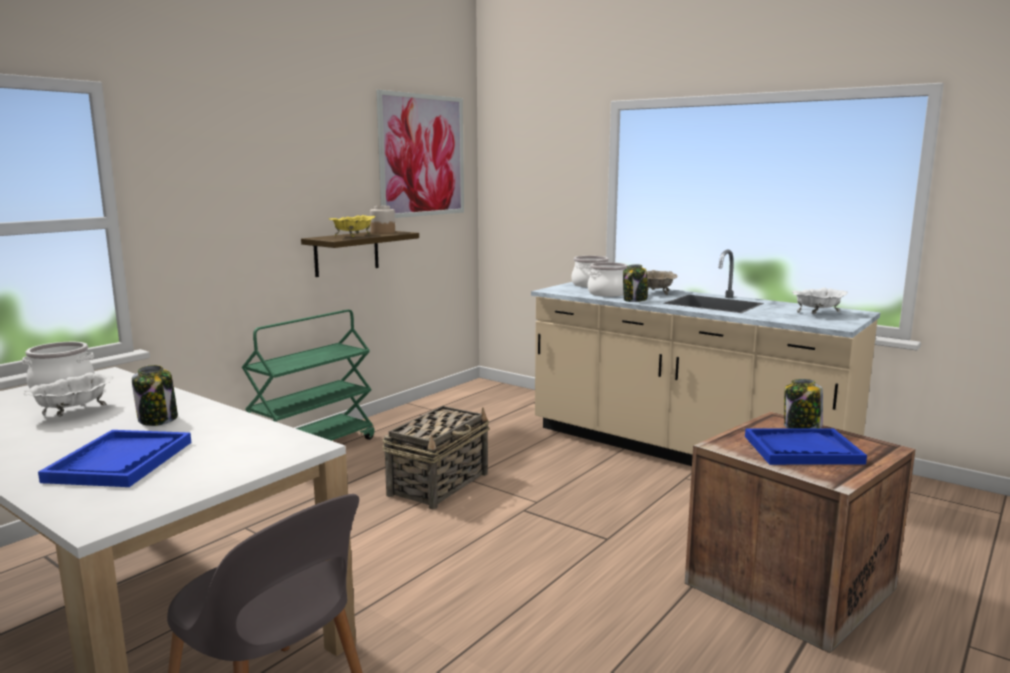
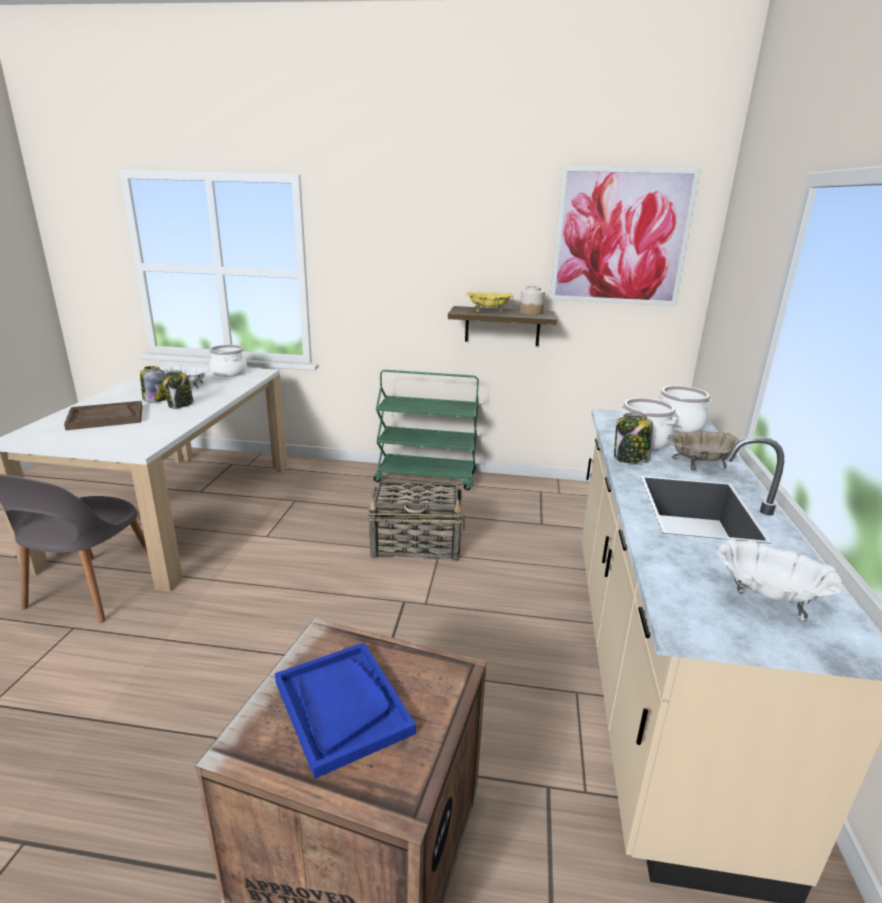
camera: 60 degrees right, 10 degrees up
(120, 461) = (105, 417): blue tray -> brown tray
(801, 427) = (437, 697): jar -> jar (155, 399)

